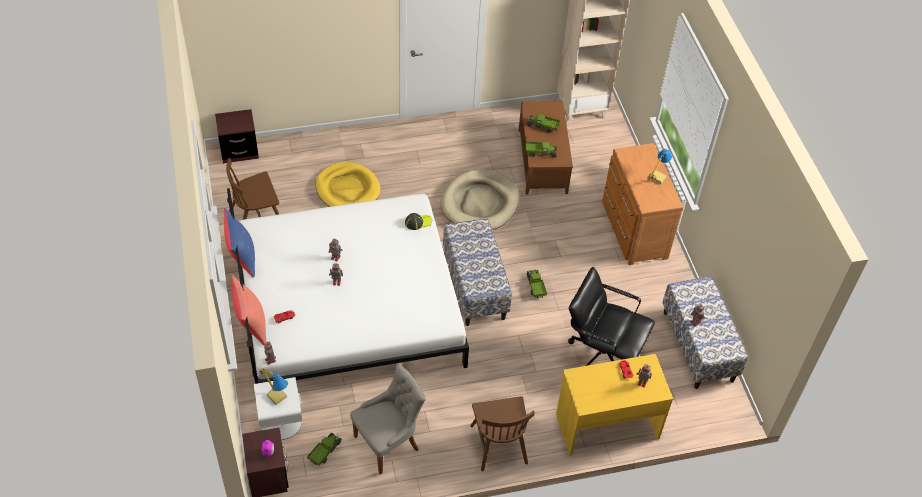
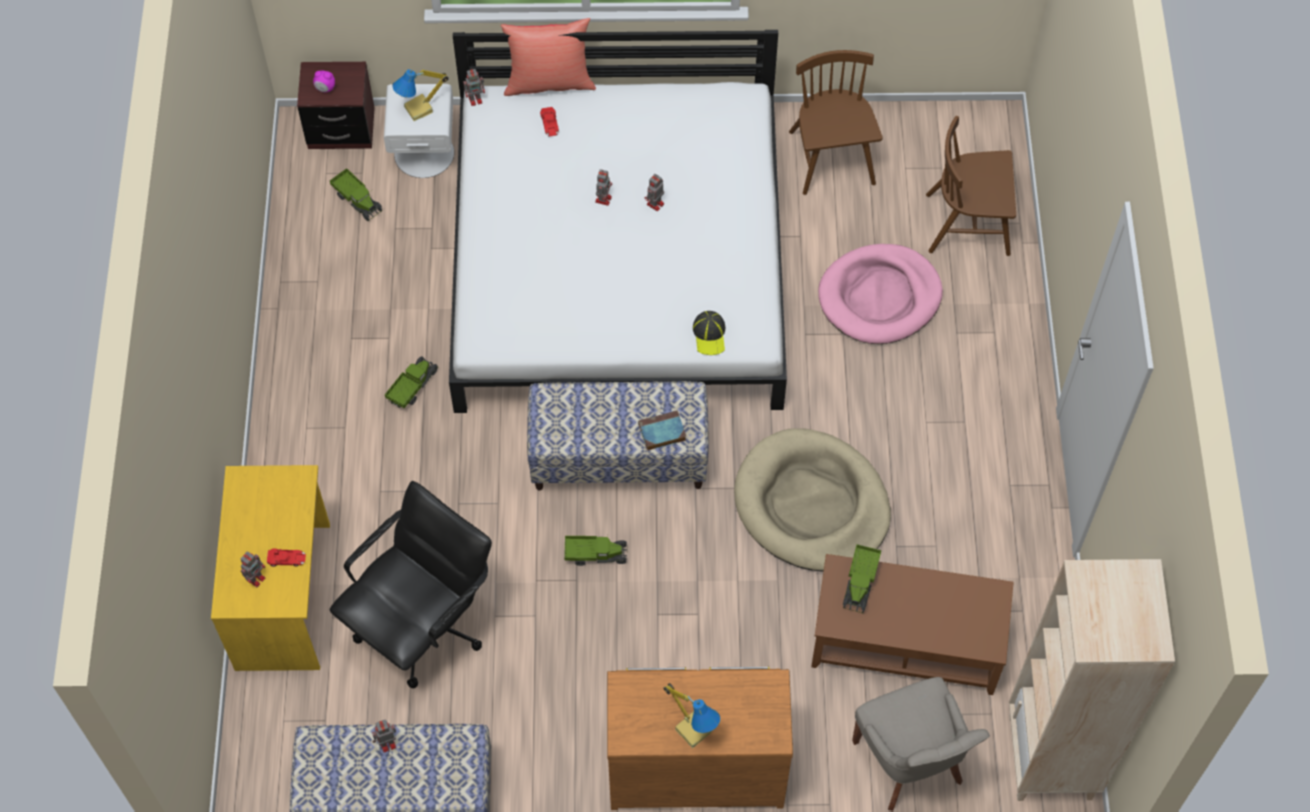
camera: 105 degrees right, 10 degrees up
(239, 151) = (997, 146): brown nightstand -> none
(242, 257) = (684, 81): blue pillow -> none
(348, 189) = (879, 297): yellow dog bed -> pink dog bed
(388, 443) = (347, 281): grey chair -> grey chair (910, 763)
(481, 237) = (661, 433): none -> book
(499, 444) = (300, 429): brown chair -> brown chair (968, 223)
(542, 126) = (933, 605): toy truck -> toy truck (412, 387)

